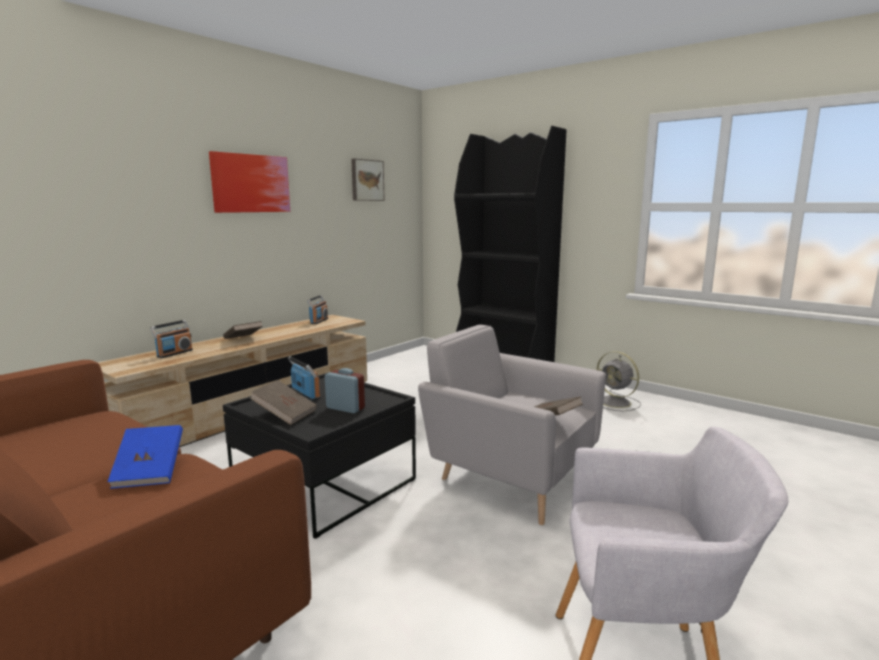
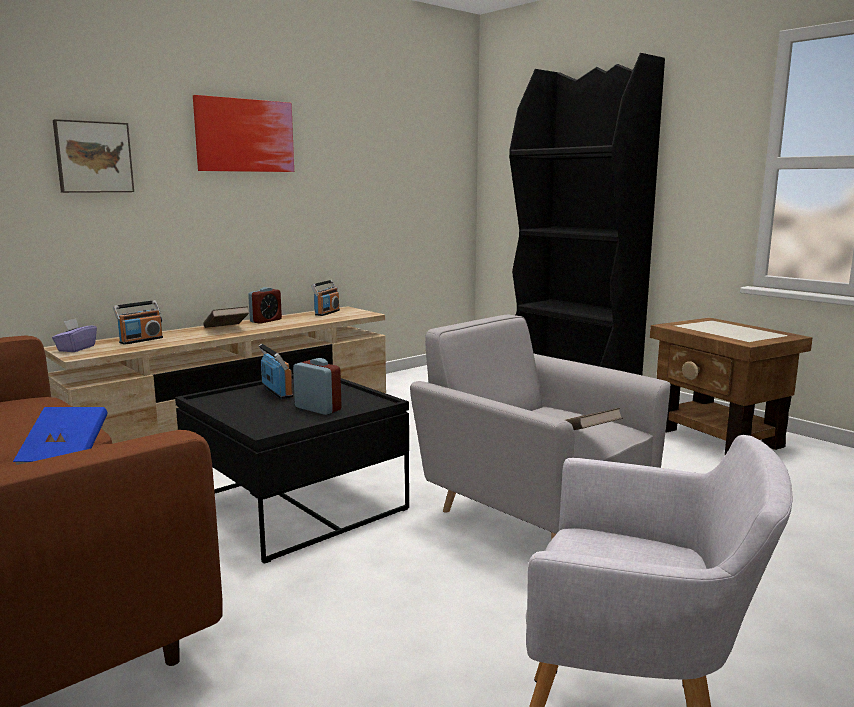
camera: 10 degrees right, 0 degrees up
(120, 364) = (76, 349): none -> purple tissue box
(272, 330) = (266, 321): none -> alarm clock
(285, 414) = (243, 411): brown book -> none
(366, 180) = (398, 133): picture -> picture (93, 157)
(616, 403) = (717, 437): grey fan -> brown side table

